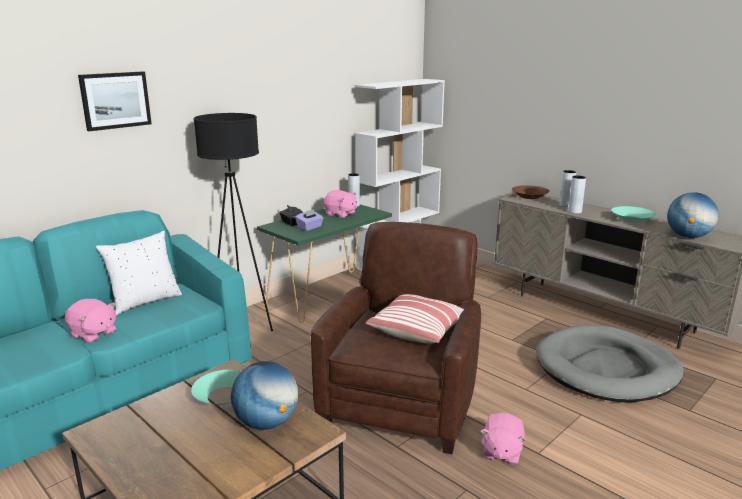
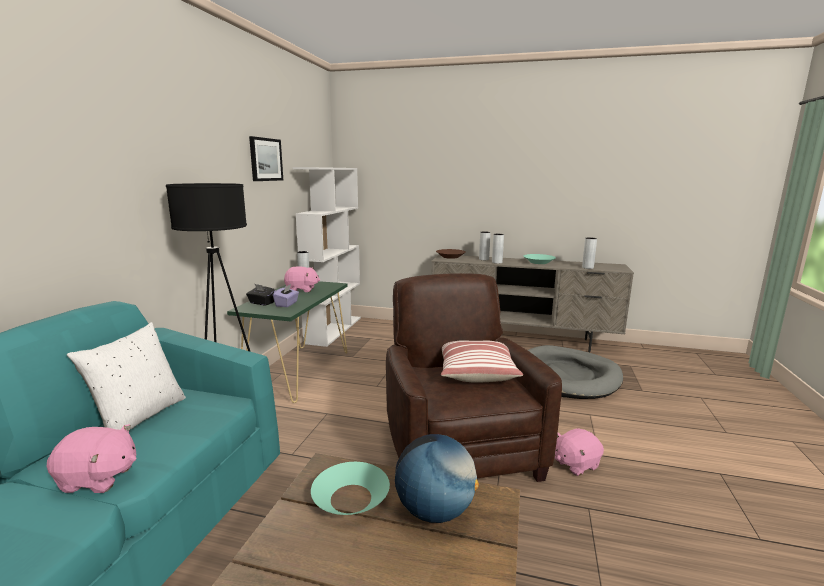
camera: 30 degrees left, 5 degrees down
(115, 100) = (64, 156): picture -> picture (265, 159)
(501, 452) = (575, 464): pink plush toy -> pink plush toy turned 75 degrees clockwise
(688, 236) = (587, 267): globe -> grey vase

